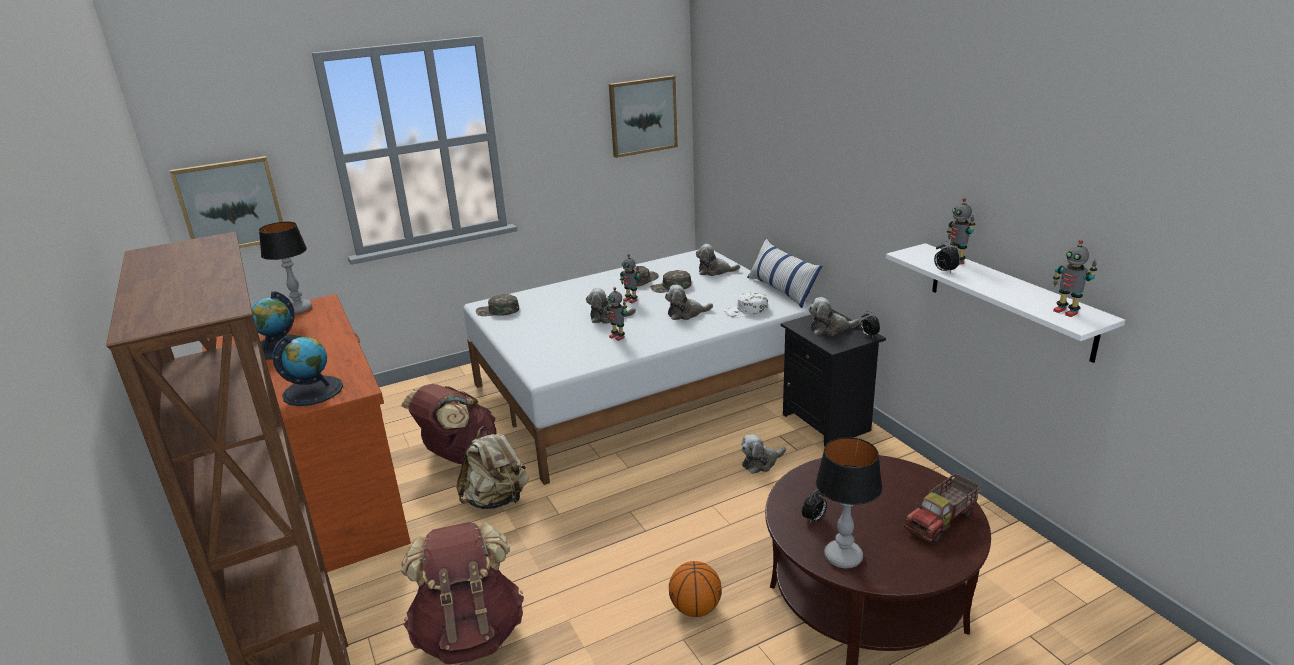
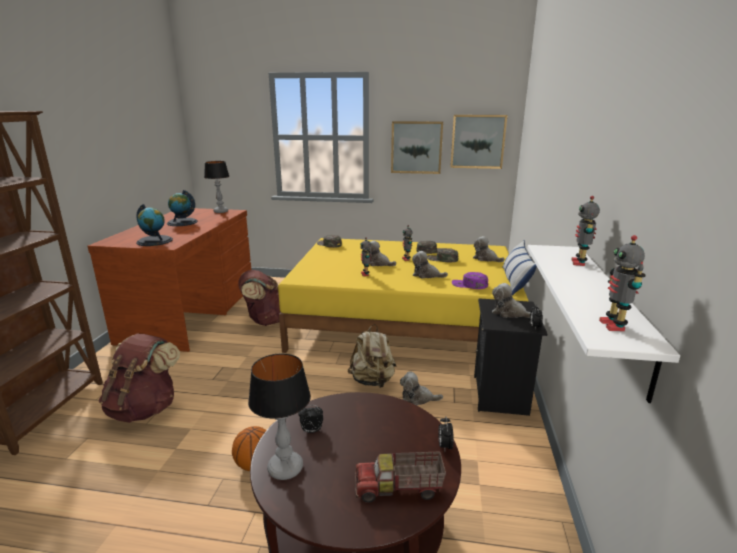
camera: 35 degrees right, 5 degrees down
(231, 205) = (219, 152): picture -> picture (416, 147)
(496, 500) = (250, 349): beige backpack -> beige backpack (372, 381)
(641, 388) = (403, 324): white bed -> yellow bed
(746, 310) = (469, 285): white cap -> purple cap
(944, 271) = (552, 265): alarm clock -> alarm clock (444, 446)

